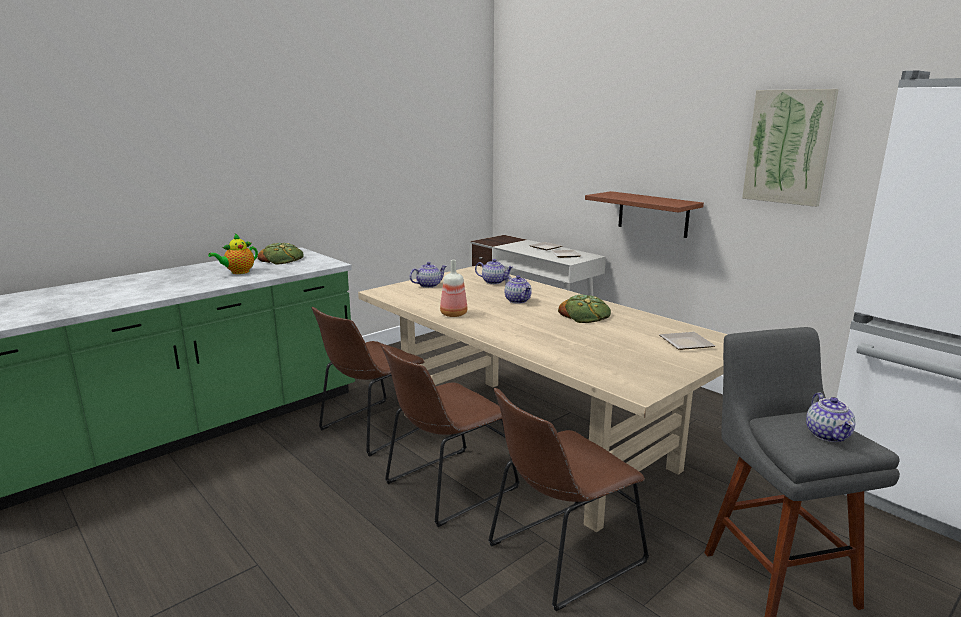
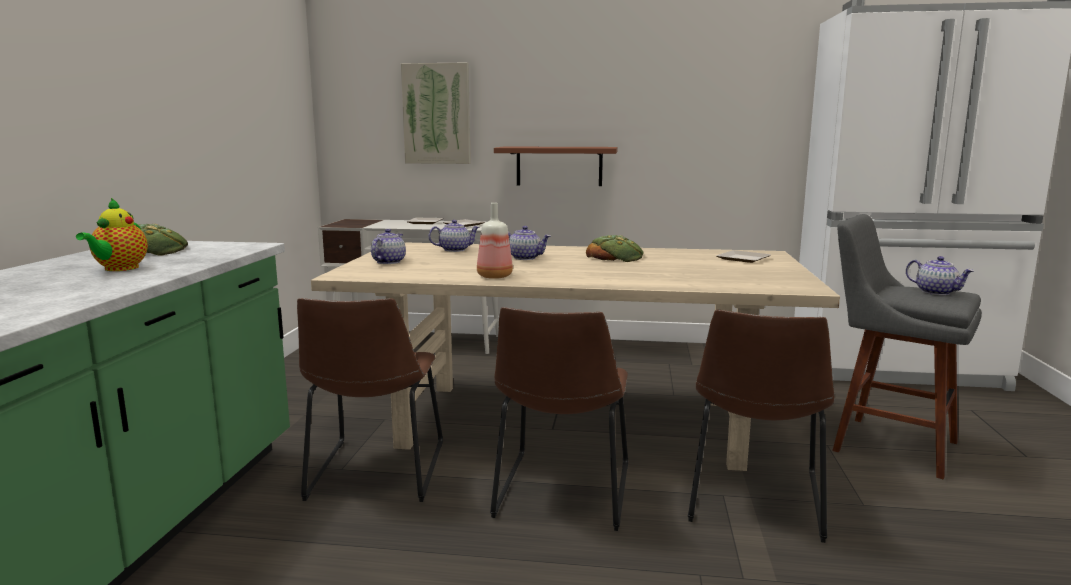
camera: 40 degrees left, 5 degrees down
(788, 147) = (698, 84): picture -> picture (437, 114)

